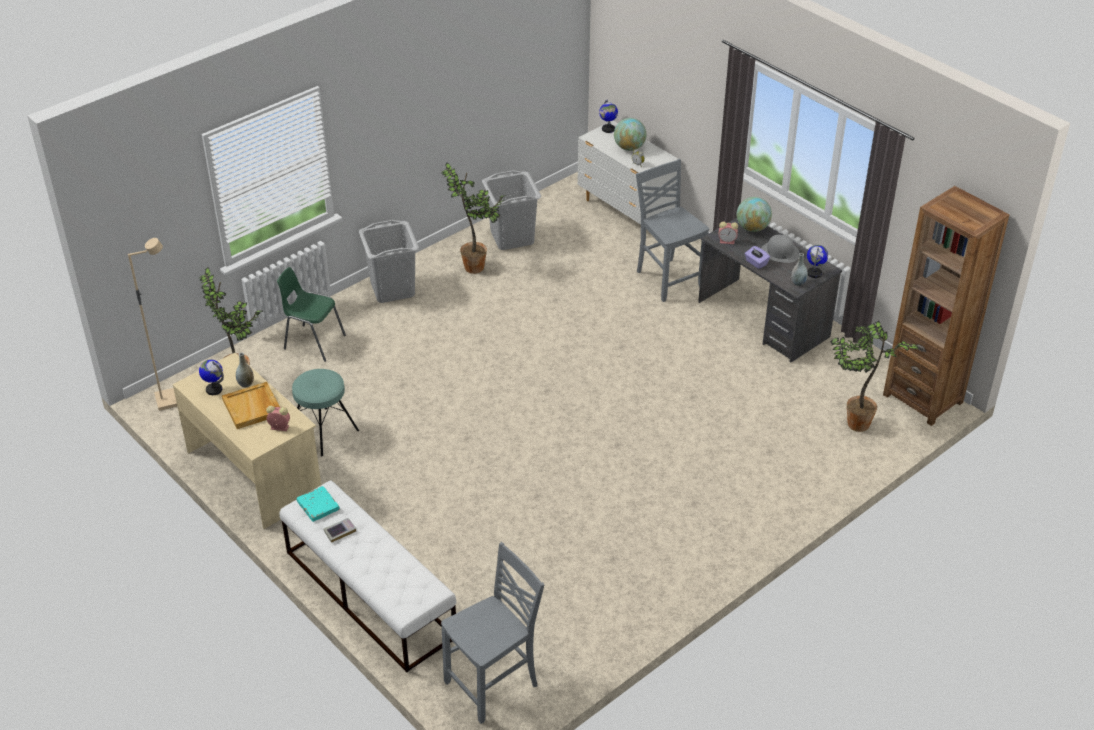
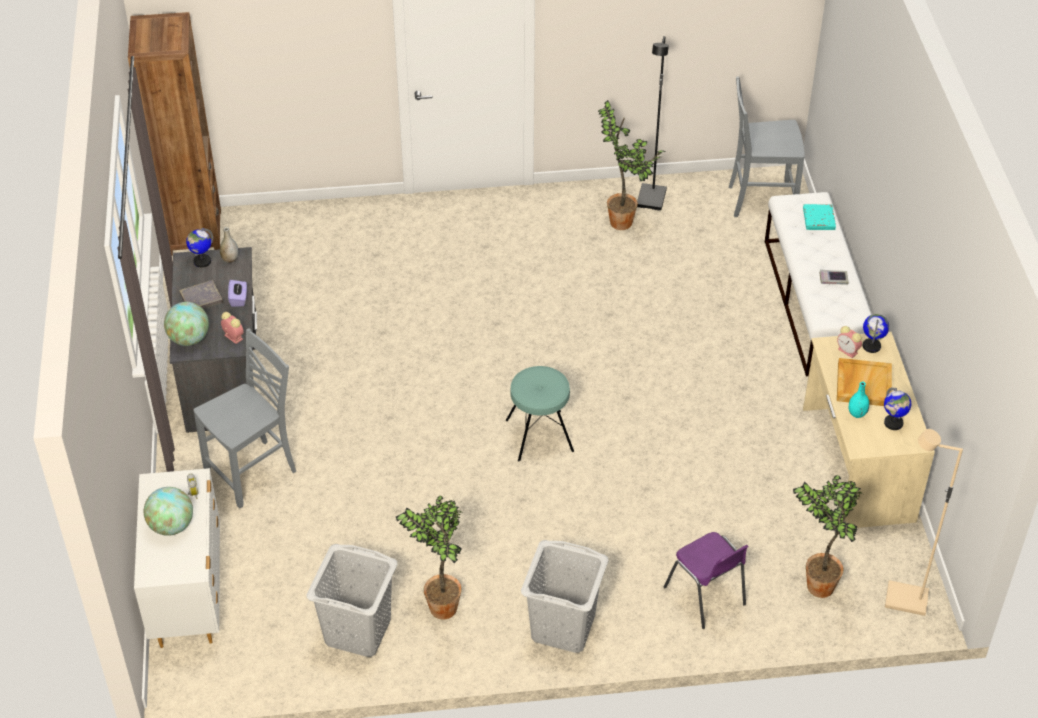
camera: 145 degrees left, 5 degrees up
(246, 384) = (857, 414): grey vase -> turquoise vase
(313, 342) = (706, 597): green chair -> purple chair
(318, 506) = (839, 309): turquoise book -> turquoise book (818, 219)
(324, 432) = (762, 475): turquoise stool -> turquoise stool (539, 435)
(597, 629) = (652, 199): none -> black floor lamp
(608, 129) = (158, 574): globe -> globe (871, 346)
(668, 279) = (253, 472): grey chair -> grey chair turned 135 degrees counterclockwise
(779, 252) = (201, 299): grey hat -> grey book
(854, 424) = (278, 241): potted plant -> potted plant (624, 224)

